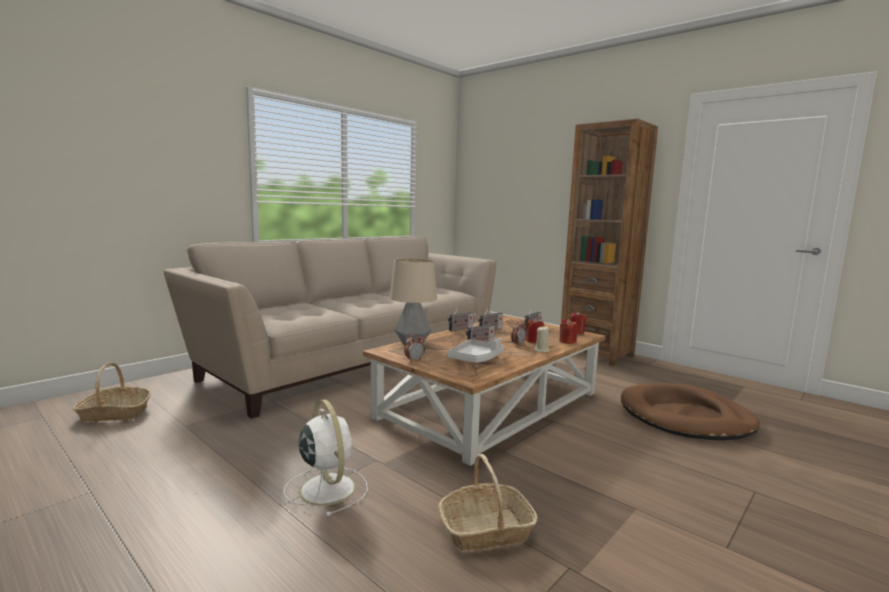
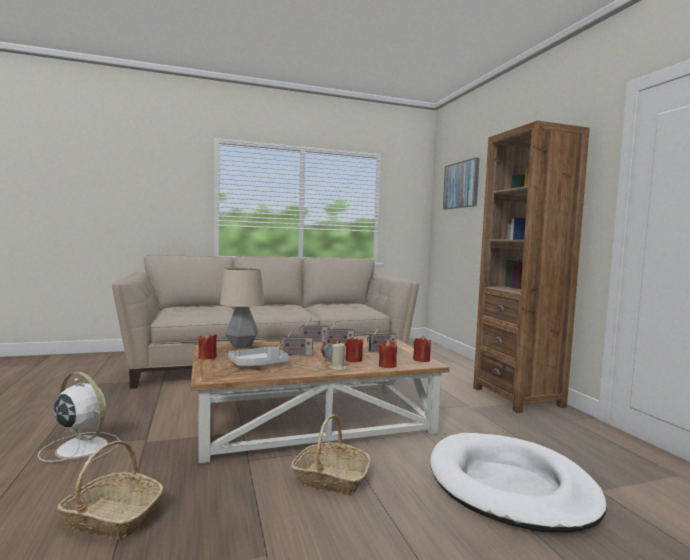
camera: 30 degrees right, 5 degrees down
(114, 413) = (70, 369): basket -> basket (330, 479)
(326, 488) = (80, 447): white fan -> white fan turned 60 degrees counterclockwise
(414, 361) = (207, 357): alarm clock -> red candle
(501, 161) = (461, 185): none -> picture
(685, 417) = (510, 486): brown dog bed -> white dog bed

